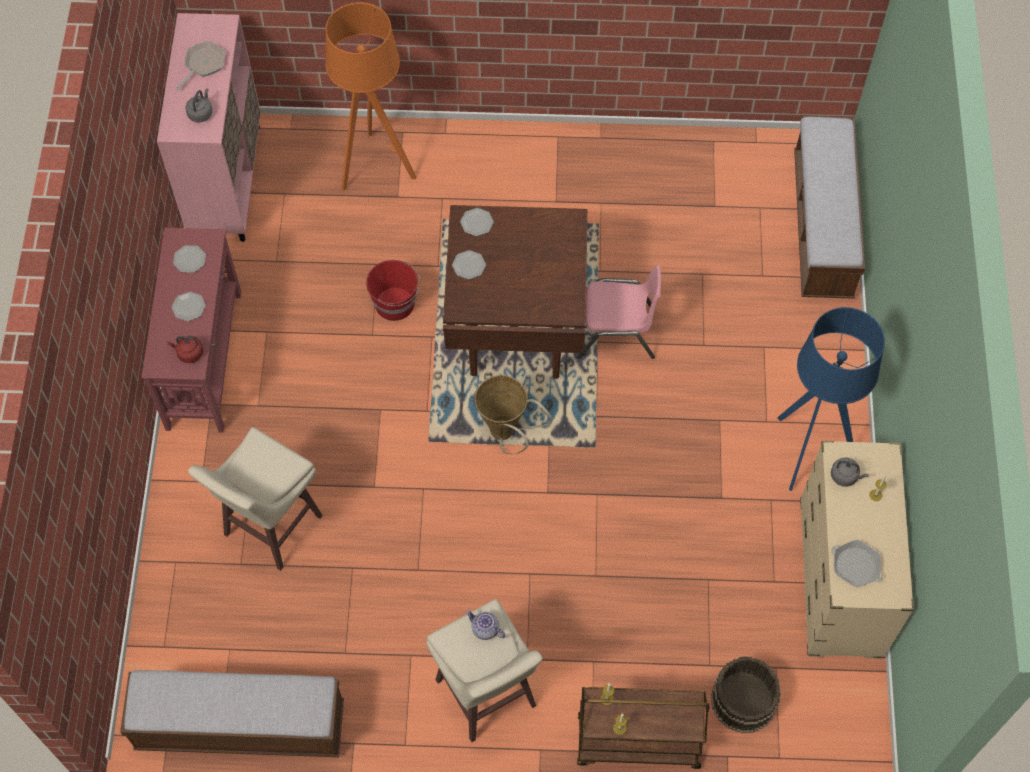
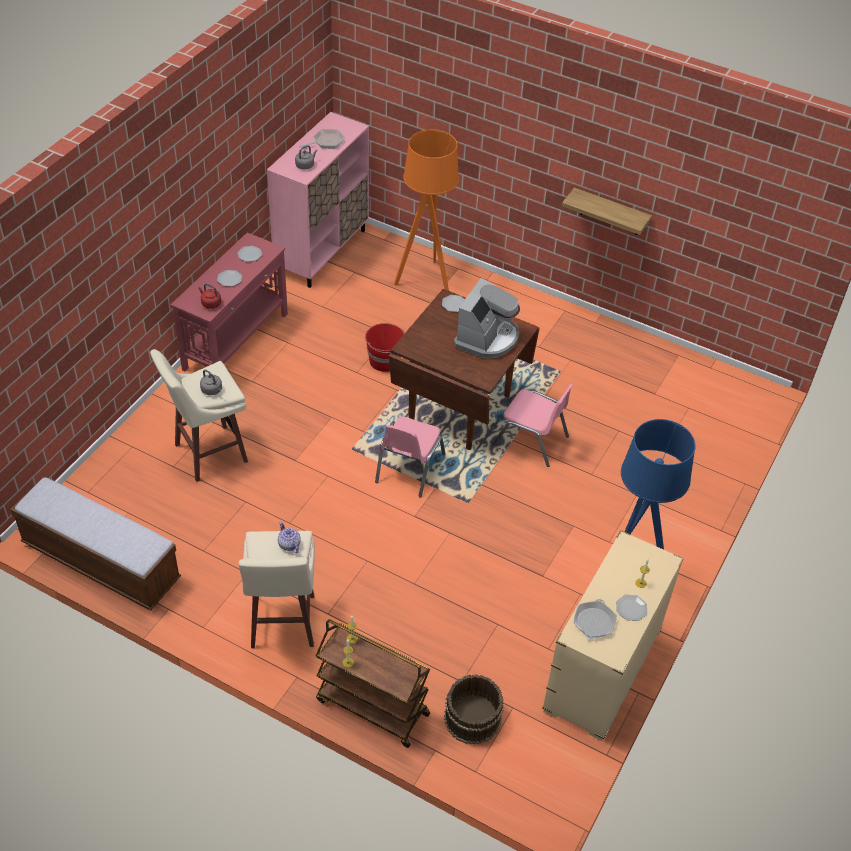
camera: 25 degrees right, 15 degrees down
(469, 266) = (431, 326): plate -> plate (631, 609)
(506, 434) = (409, 468): basket -> pink chair
(541, 253) = (487, 338): none -> coffee machine
(595, 20) = (610, 212): none -> shelf
(822, 226) = (730, 437): bench -> none
(845, 476) = (624, 560): grey kettle -> grey kettle (212, 390)
(855, 566) = (594, 622): frying pan -> frying pan turned 45 degrees clockwise

